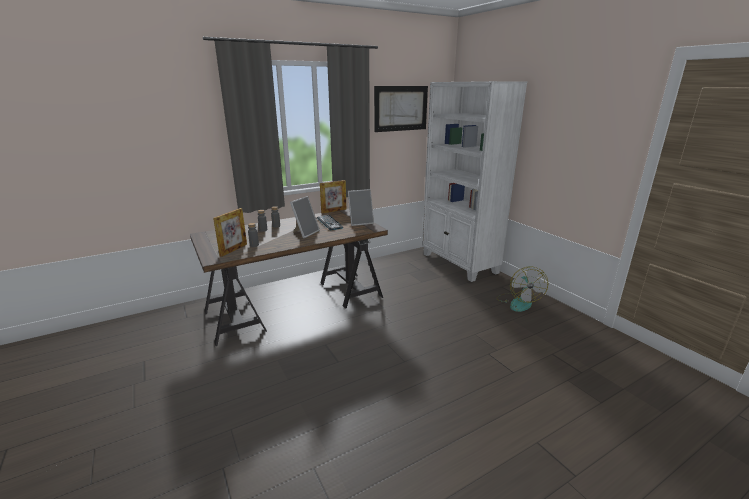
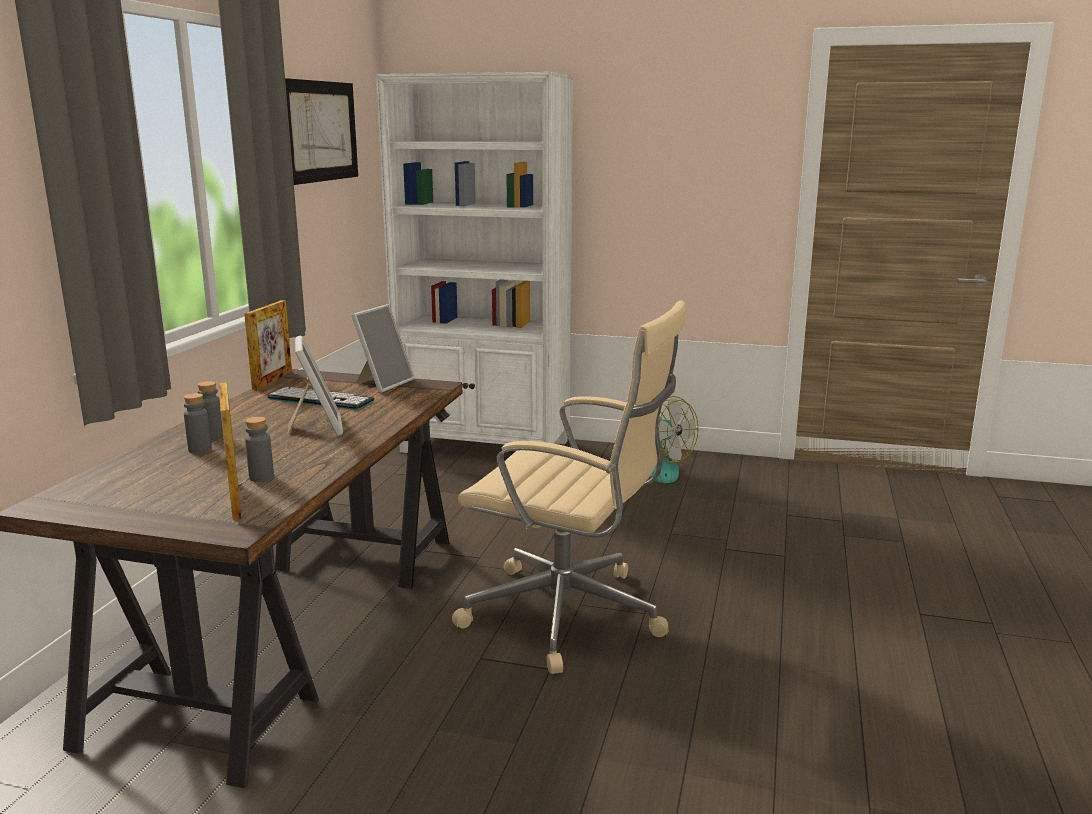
camera: 45 degrees left, 5 degrees down
(376, 346) = (569, 616): none -> beige office chair

